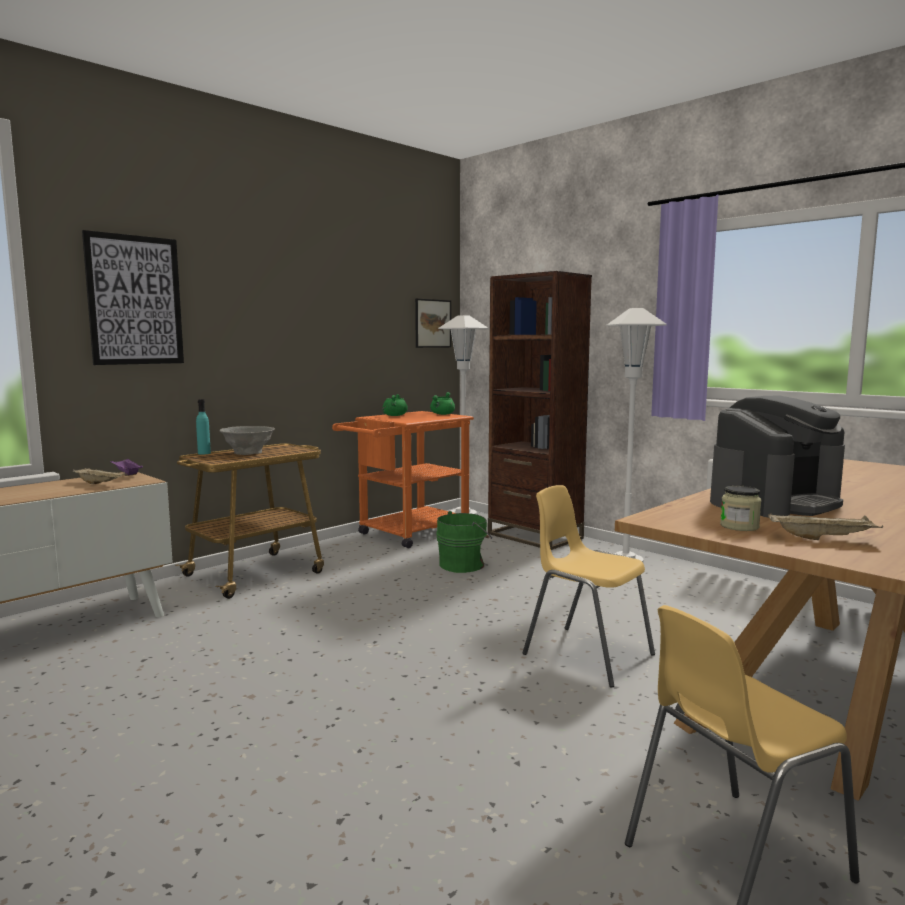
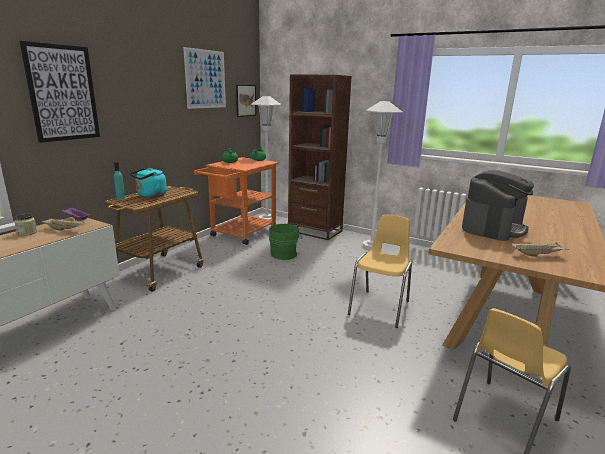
camera: 15 degrees left, 10 degrees up
(248, 452) = (150, 196): grey bowl -> turquoise kettle
(362, 289) = (205, 79): none -> picture
(586, 654) = (380, 308): yellow chair -> yellow chair turned 90 degrees clockwise
(739, 526) = (493, 249): jar -> jar (27, 233)

